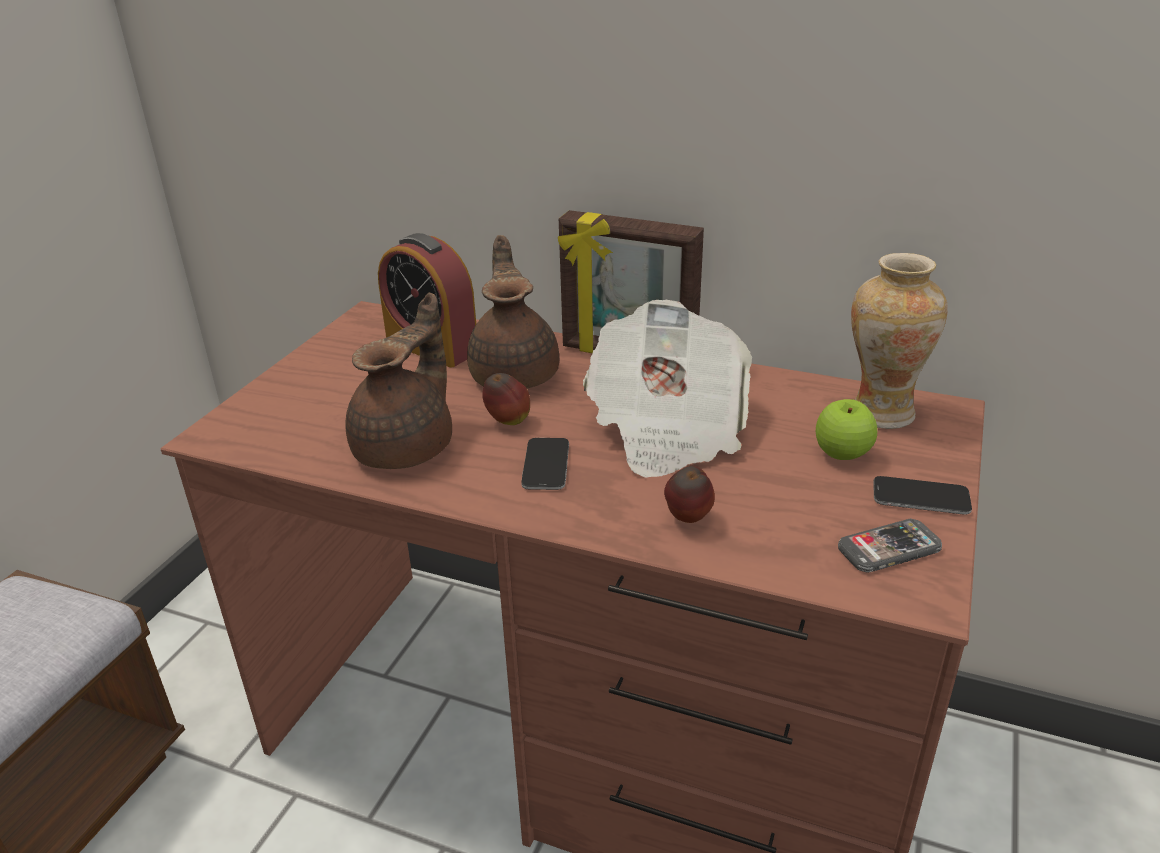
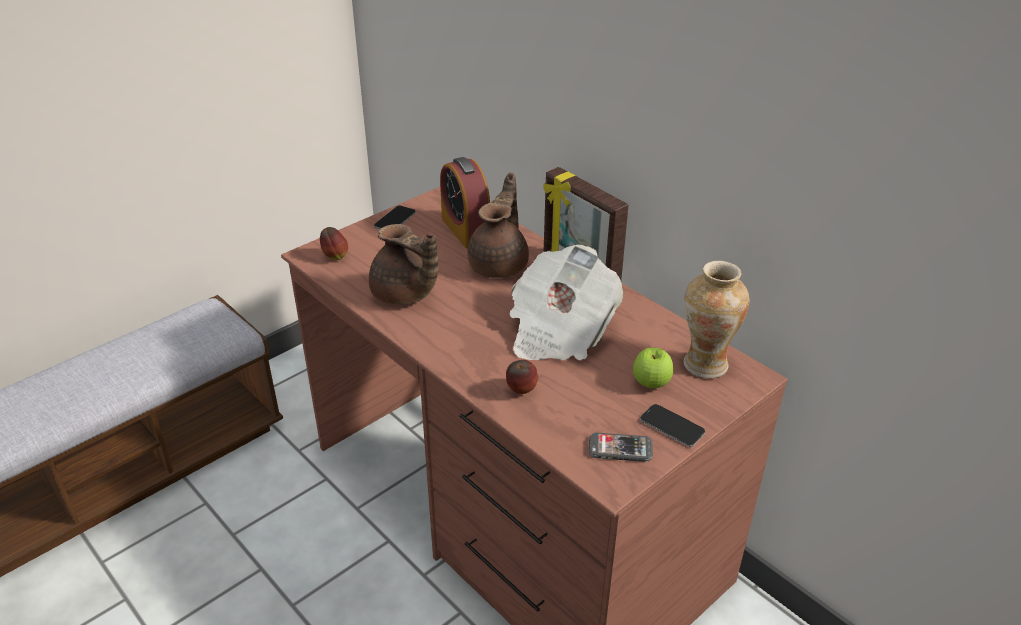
camera: 25 degrees right, 5 degrees up
(408, 447) = (404, 295): brown teapot -> brown teapot turned 75 degrees clockwise
(508, 422) = (470, 296): apple -> apple (335, 257)
(546, 465) = (470, 331): phone -> phone (395, 220)

